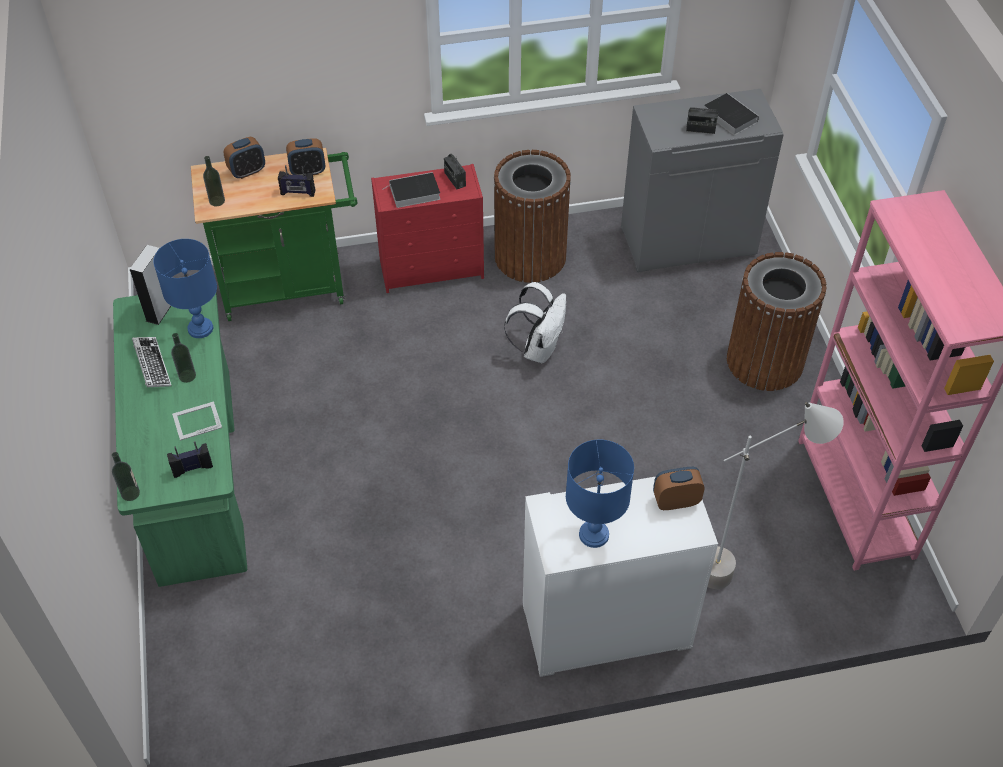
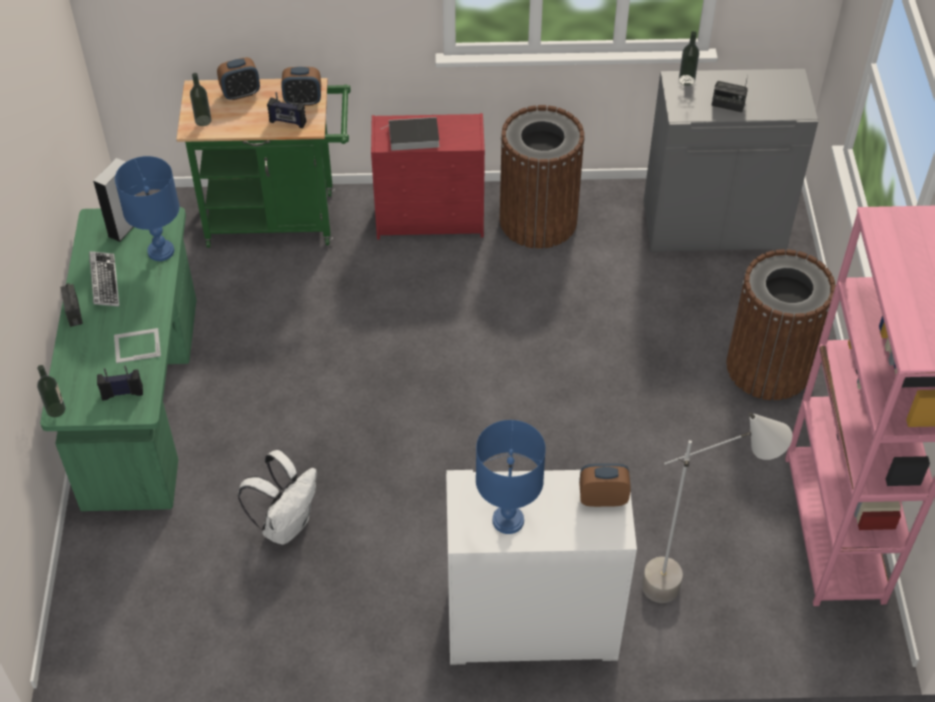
camera: 10 degrees right, 0 degrees up
(187, 376) = (137, 298): bottle -> bottle (686, 80)
(455, 179) = (459, 127): radio -> radio (73, 313)
(539, 348) = (525, 320): white backpack -> white backpack (286, 524)
(728, 116) = (762, 95): book -> none

